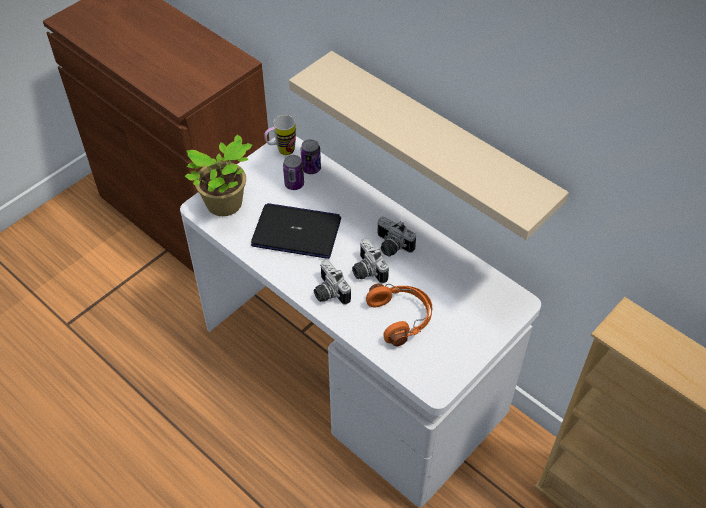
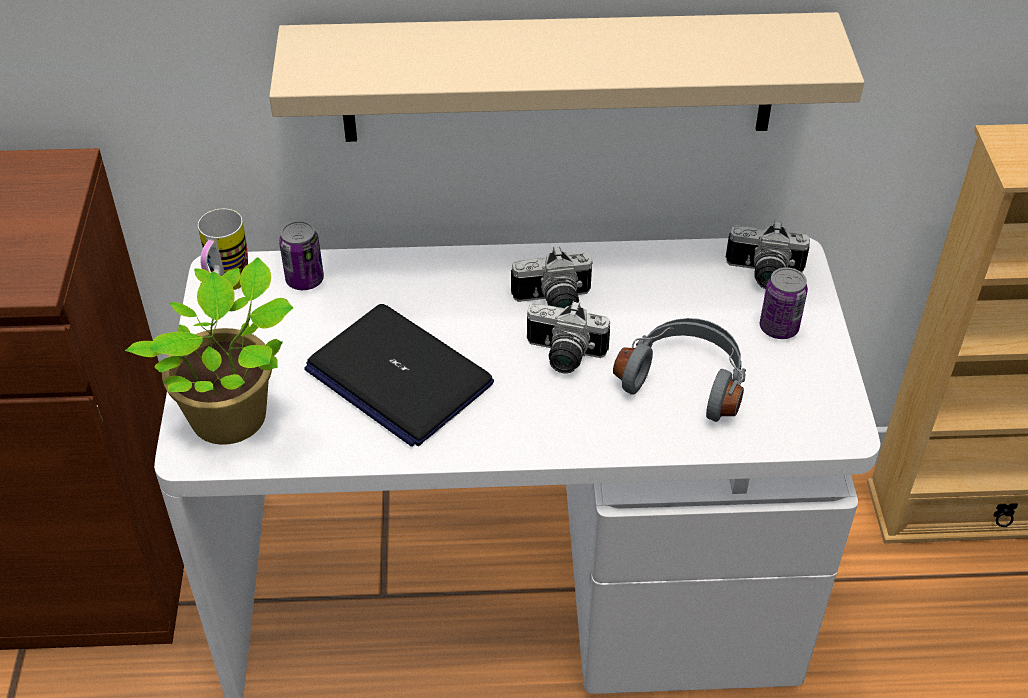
camera: 45 degrees left, 5 degrees down
(294, 184) = (306, 317): can -> can (778, 328)
(297, 232) = (398, 376): laptop -> laptop turned 105 degrees counterclockwise
(328, 293) = (550, 422): camera -> camera (763, 275)
(401, 317) = (686, 379): orange headphones -> grey headphones

